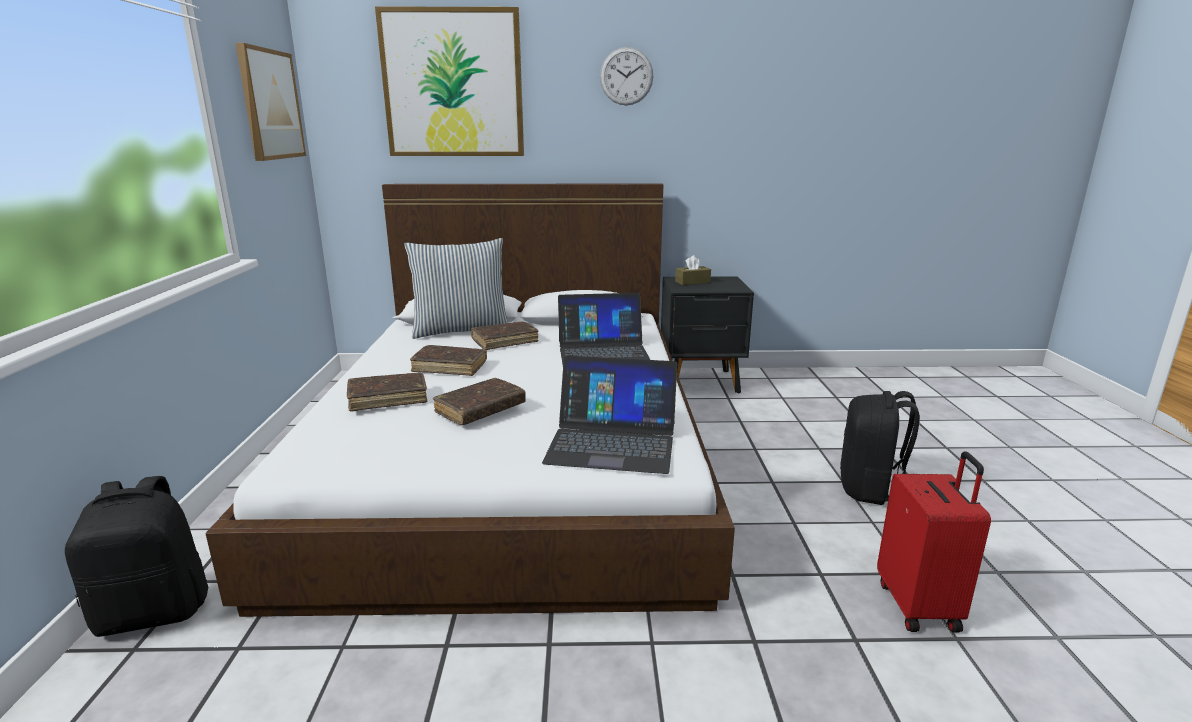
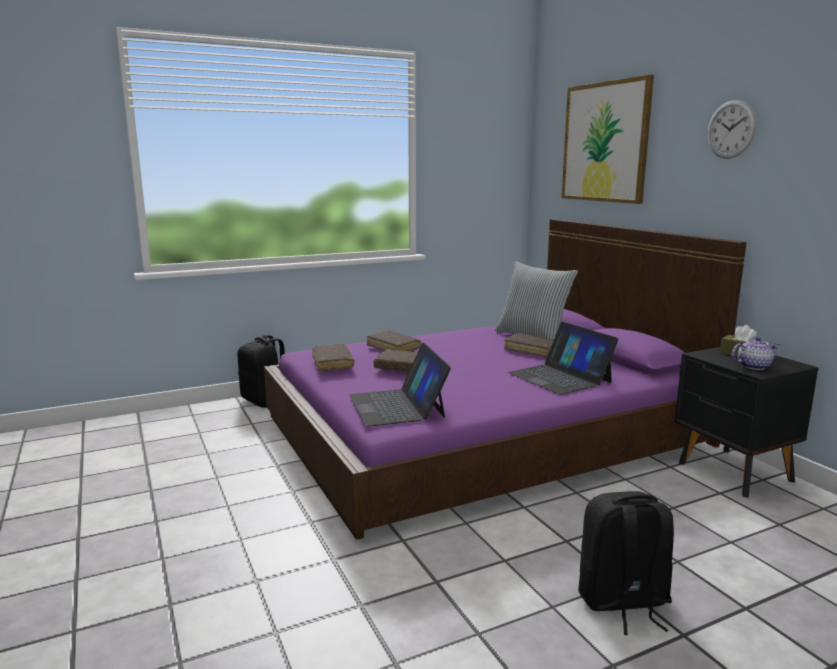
camera: 65 degrees right, 5 degrees down
(270, 104) = (484, 161): picture -> none
(450, 367) = (461, 348): brown book -> brown book (332, 363)
(514, 453) = (481, 430): white bed -> purple bed
(723, 286) = (753, 366): none -> teapot
(919, 606) = (429, 640): red suitcase -> none

